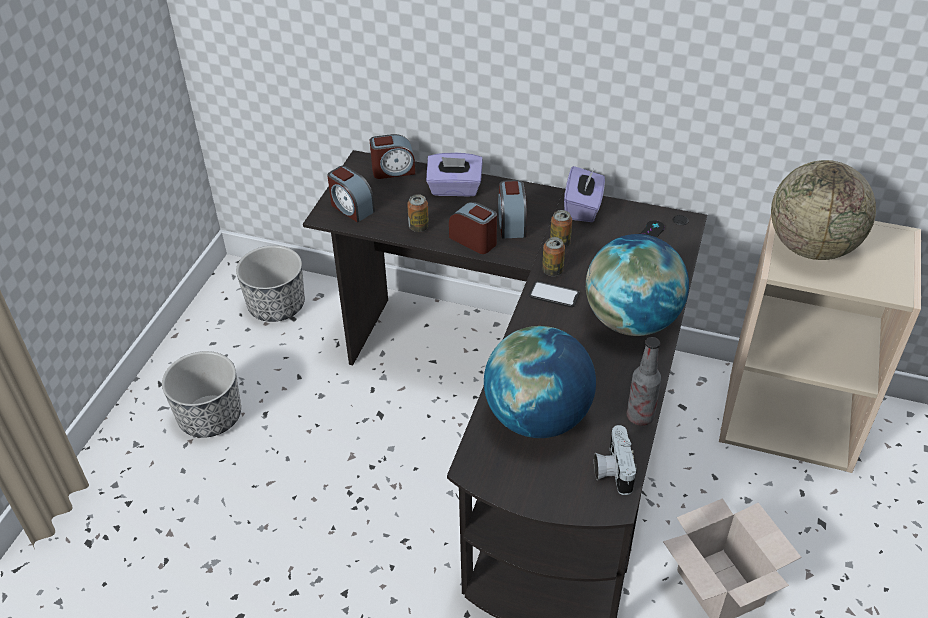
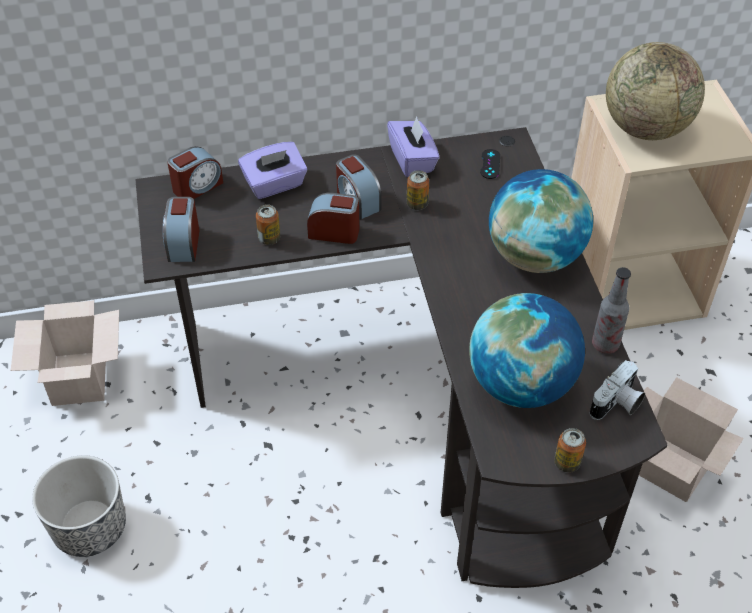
camera: 30 degrees left, 5 degrees up
(276, 305) = (78, 377): planter -> cardboard box
(351, 208) = (183, 244): alarm clock -> alarm clock turned 75 degrees clockwise
(552, 271) = (430, 235): can -> can (567, 463)
(554, 295) = (449, 258): phone -> none
(612, 470) = (617, 404): camera -> camera turned 105 degrees counterclockwise

